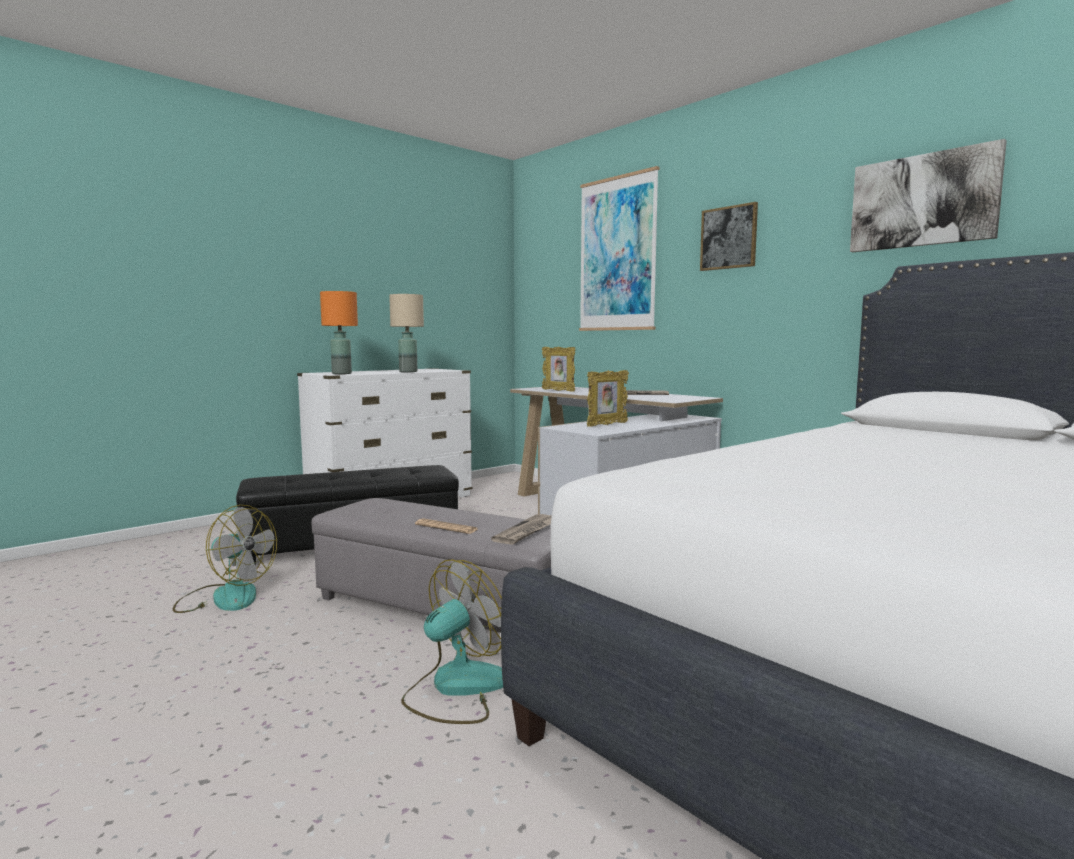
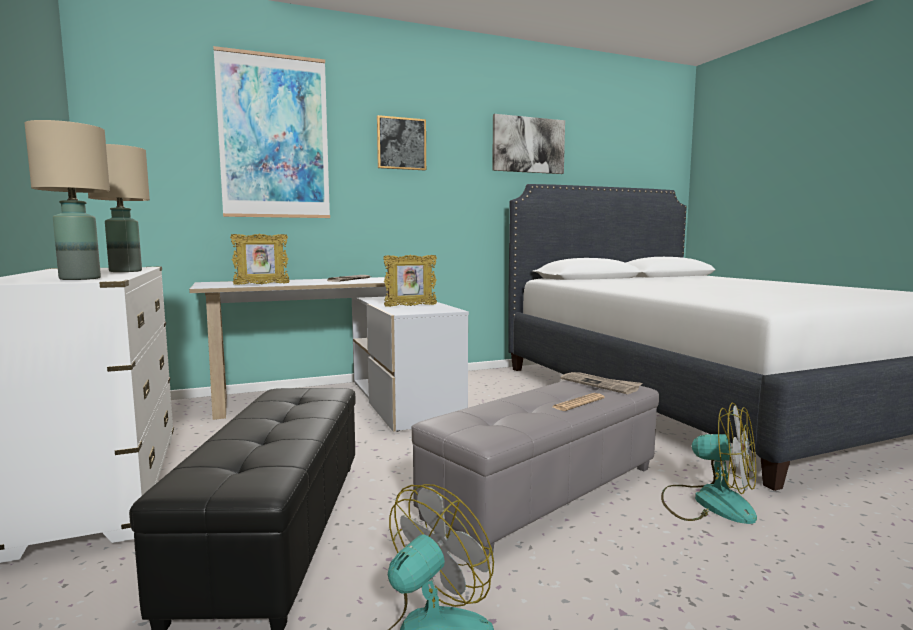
camera: 70 degrees left, 0 degrees up
(341, 373) = (79, 279): orange table lamp -> beige table lamp
(456, 688) = (709, 503): fan -> fan turned 150 degrees clockwise
(606, 425) = (410, 306): picture frame -> picture frame turned 90 degrees clockwise

